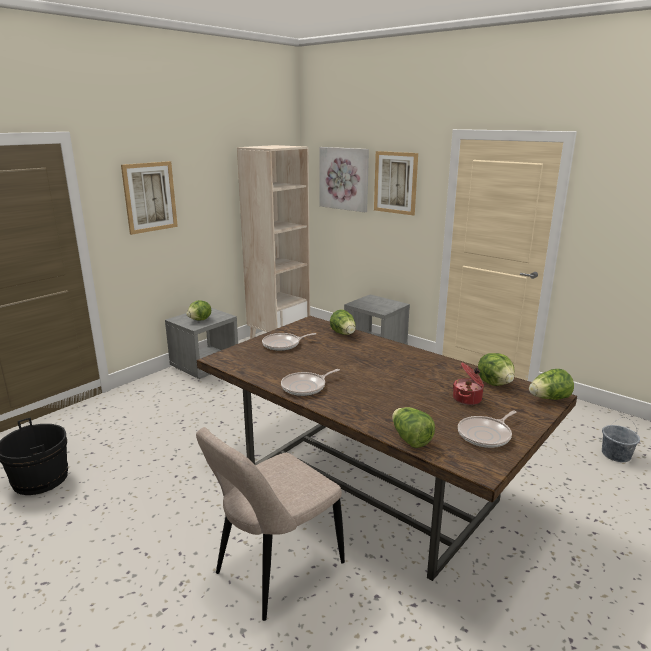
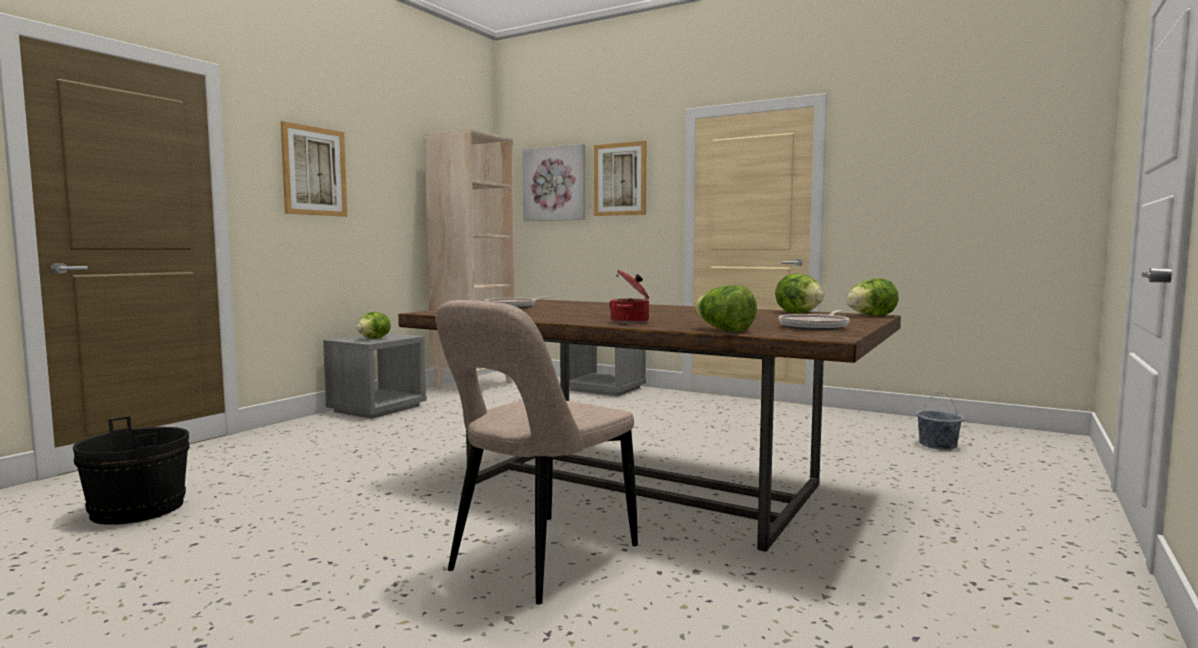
camera: 10 degrees left, 15 degrees down
(306, 387) = (562, 318): frying pan -> none
(344, 334) = (588, 303): lettuce -> none
(468, 399) = (775, 318): cooking pot -> cooking pot (631, 321)

